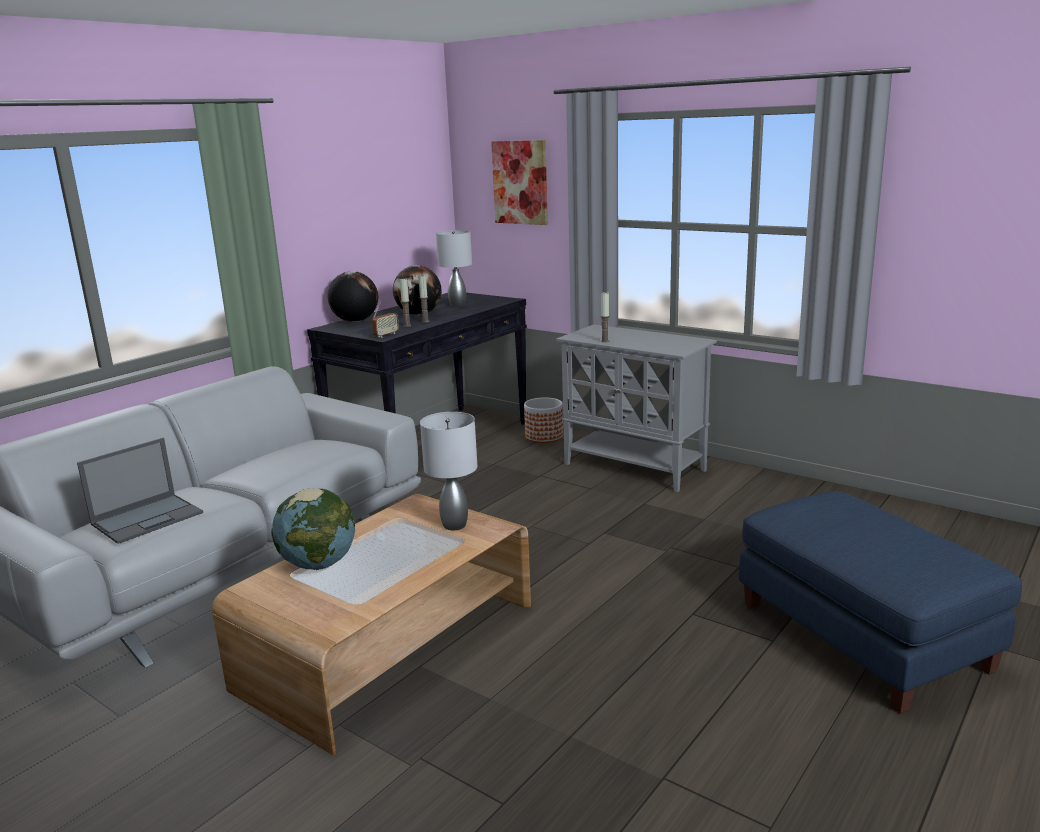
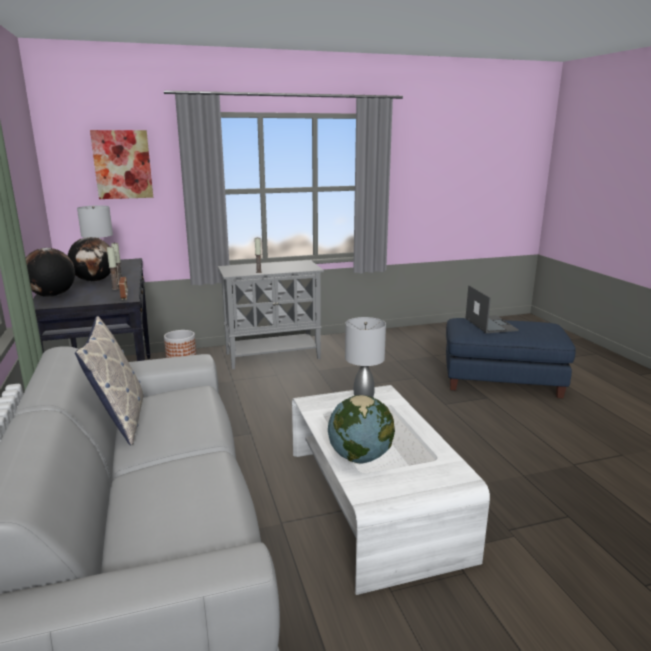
camera: 55 degrees left, 0 degrees up
(148, 518) = (194, 502): laptop -> laptop (490, 324)
(269, 449) = (120, 421): none -> pillow
(389, 645) = (374, 501): brown coffee table -> white coffee table

